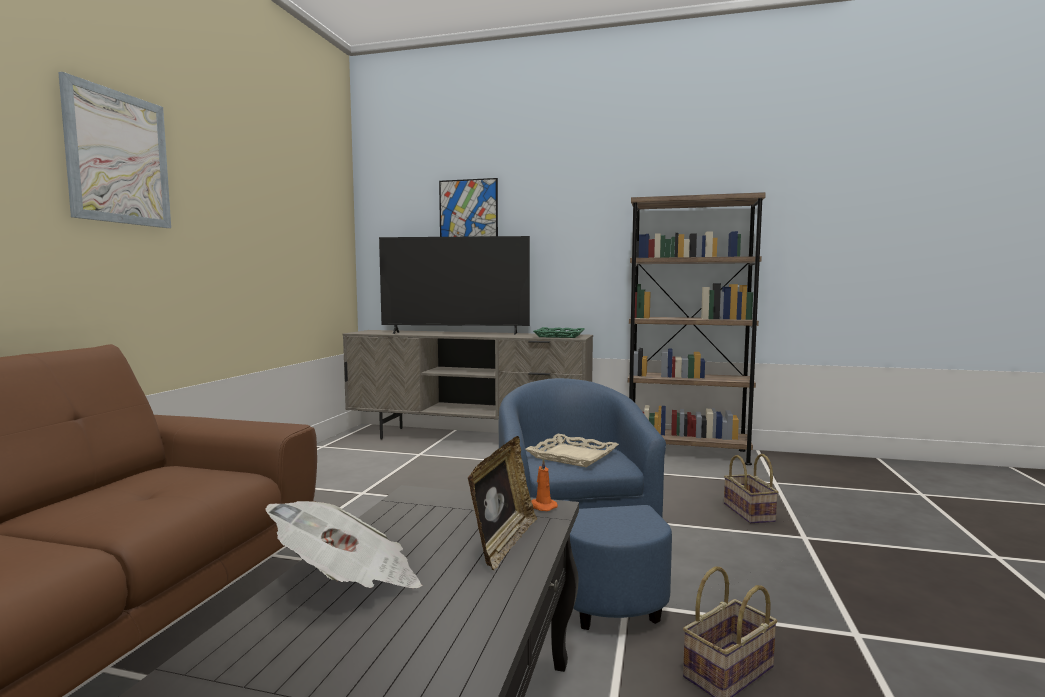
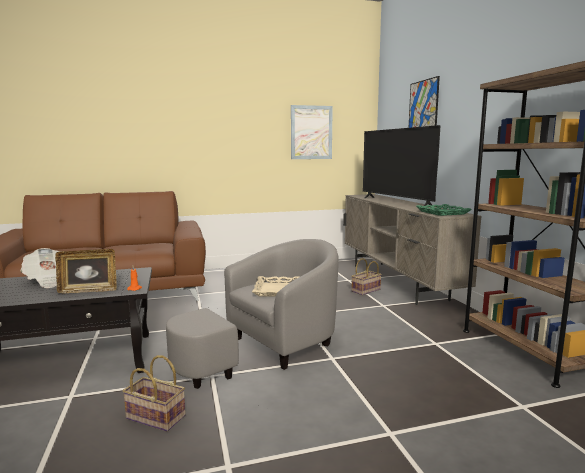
camera: 60 degrees right, 5 degrees up
(118, 158) = (199, 109): picture -> picture (311, 132)
(579, 548) = (267, 349): blue armchair -> grey armchair
(750, 513) = (412, 401): basket -> basket (366, 290)

